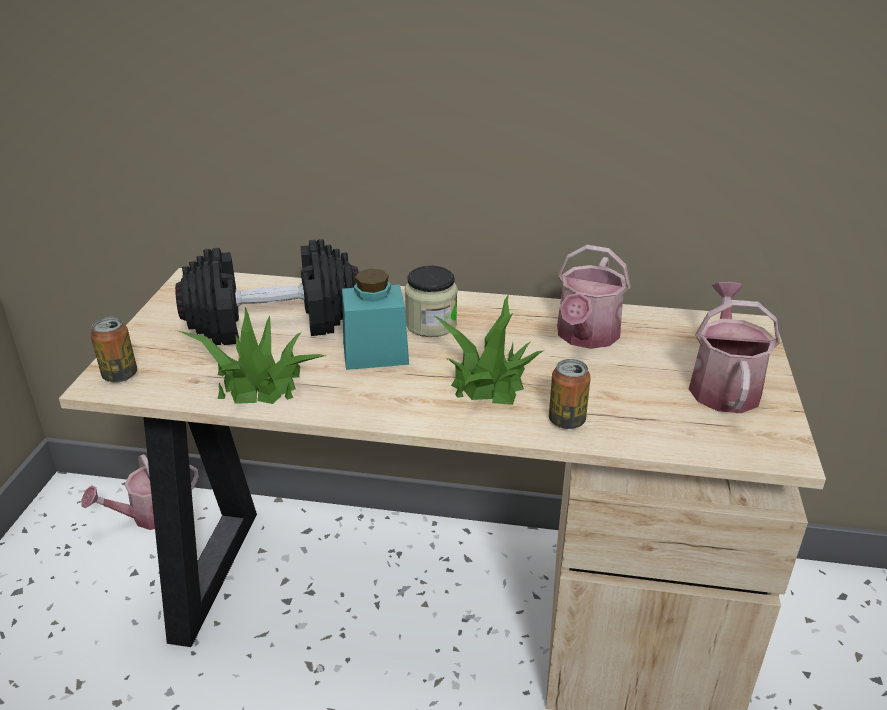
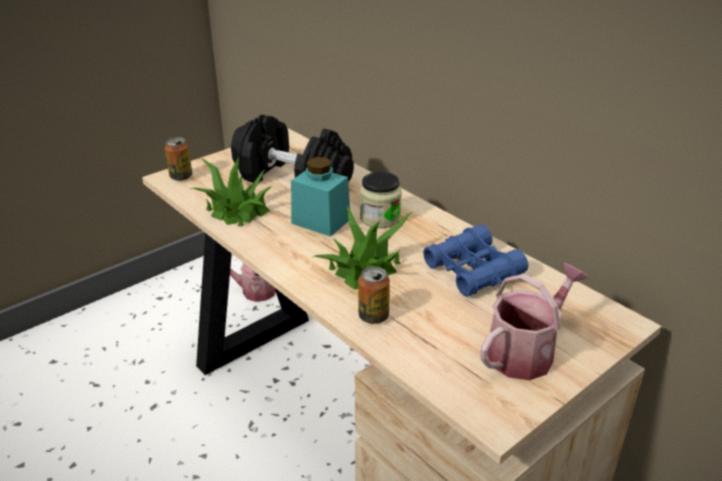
camera: 40 degrees right, 0 degrees up
(585, 337) = (472, 271): watering can -> blue binoculars

